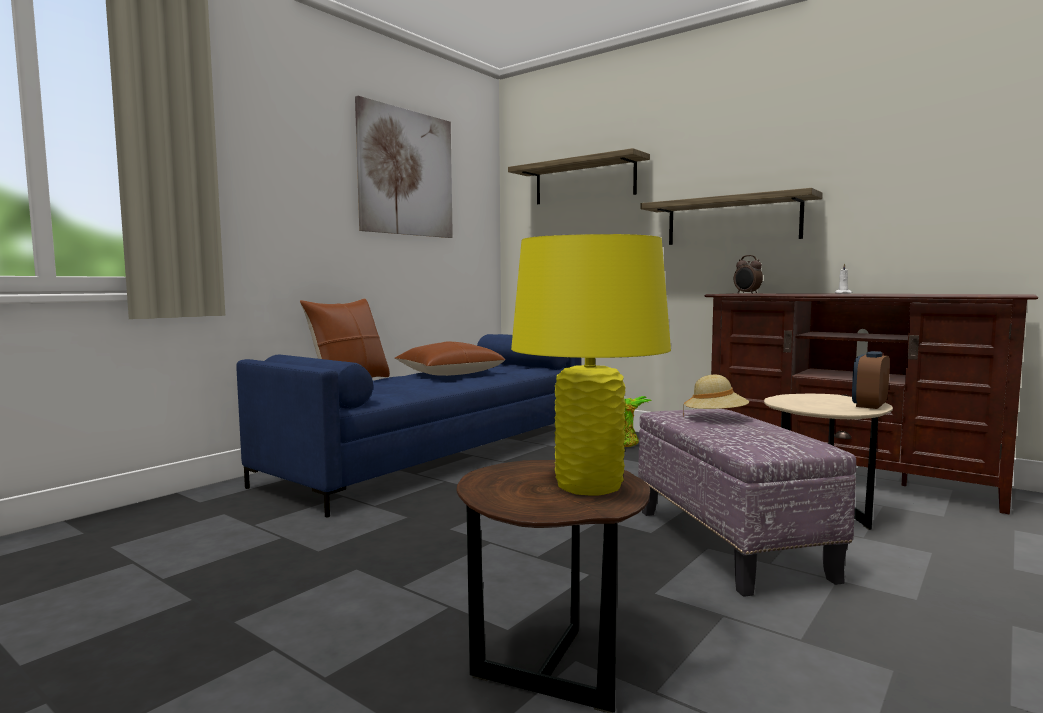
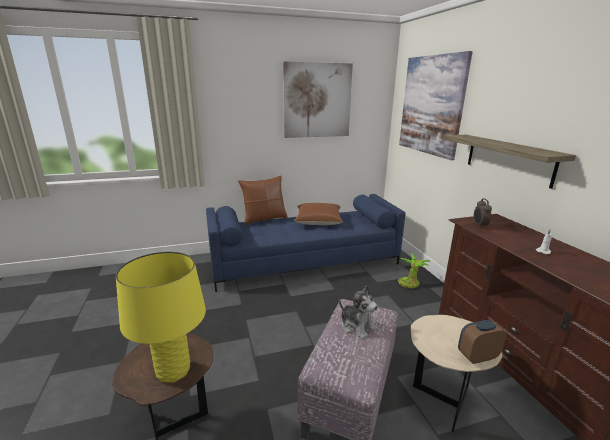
camera: 35 degrees right, 15 degrees up
(584, 181) = (431, 105): shelf -> picture
(715, 418) = (357, 326): beige hat -> plush toy

